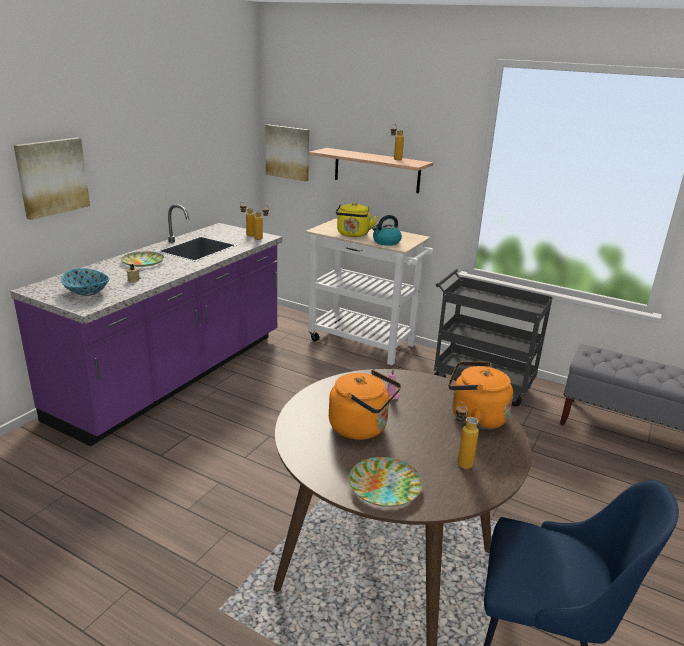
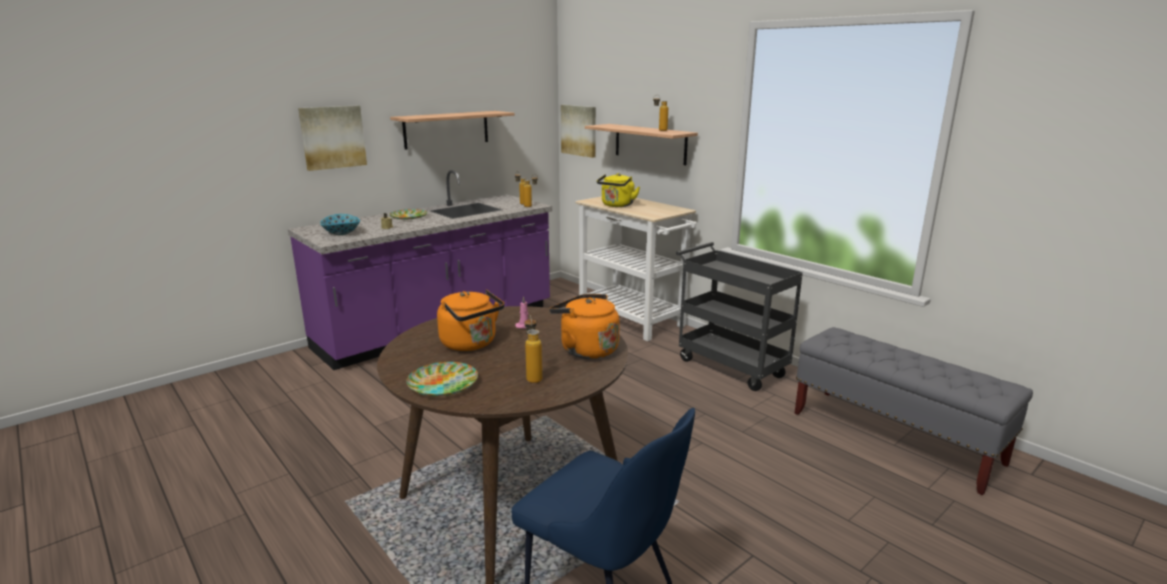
camera: 20 degrees right, 5 degrees down
(163, 158) = (446, 129): none -> shelf
(386, 242) = (643, 212): kettle -> none

